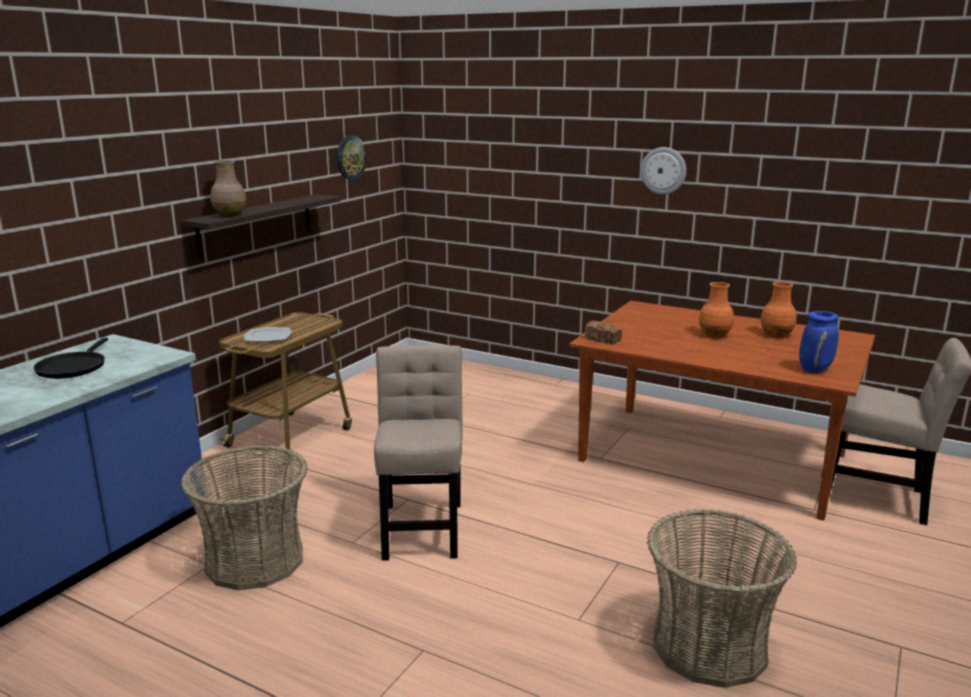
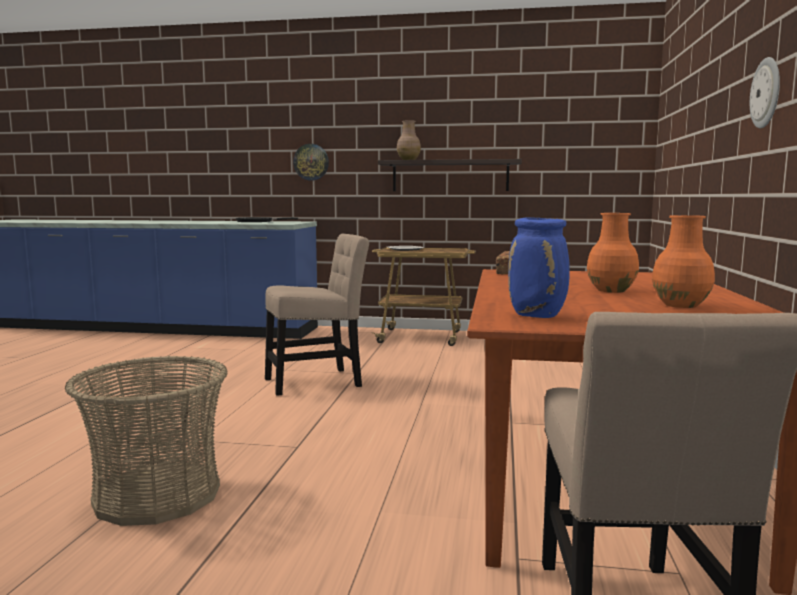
camera: 70 degrees right, 10 degrees down
(254, 560) = (252, 356): basket -> none
(350, 157) = (572, 133): wall clock -> wall clock (311, 162)

